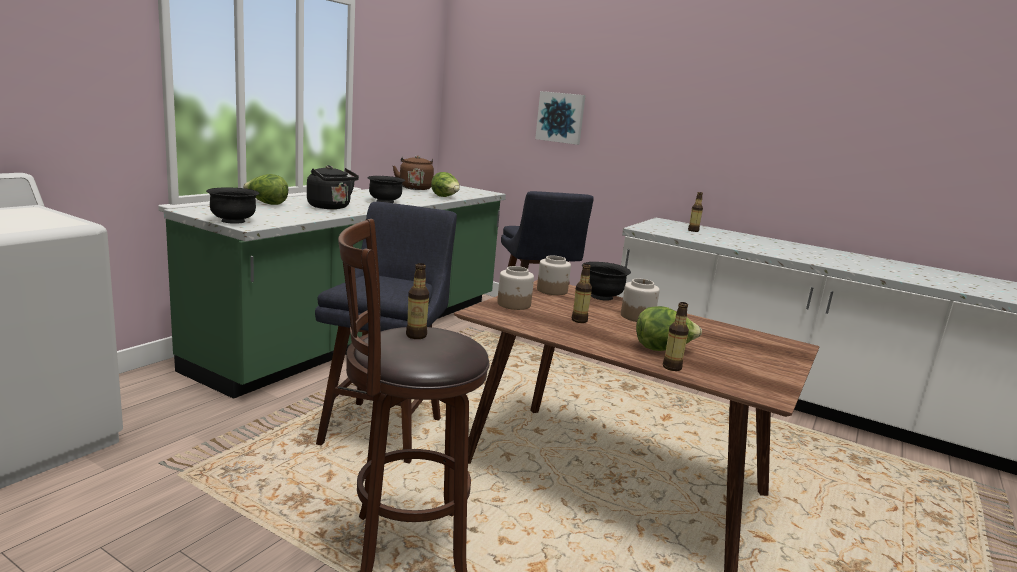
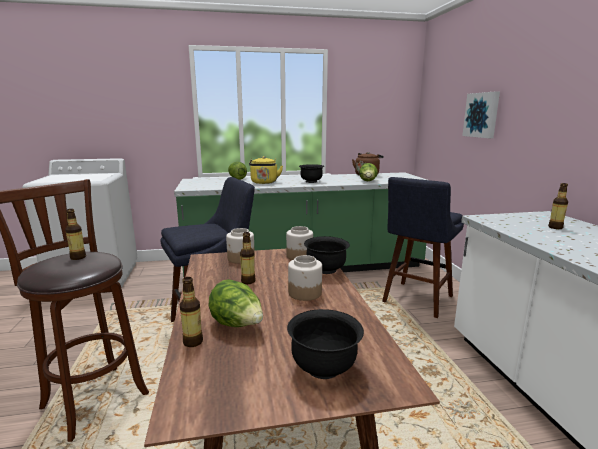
camera: 50 degrees right, 0 degrees up
(233, 221) = (188, 186): black bowl -> black bowl (324, 368)
(331, 207) = (264, 183): black kettle -> yellow kettle

